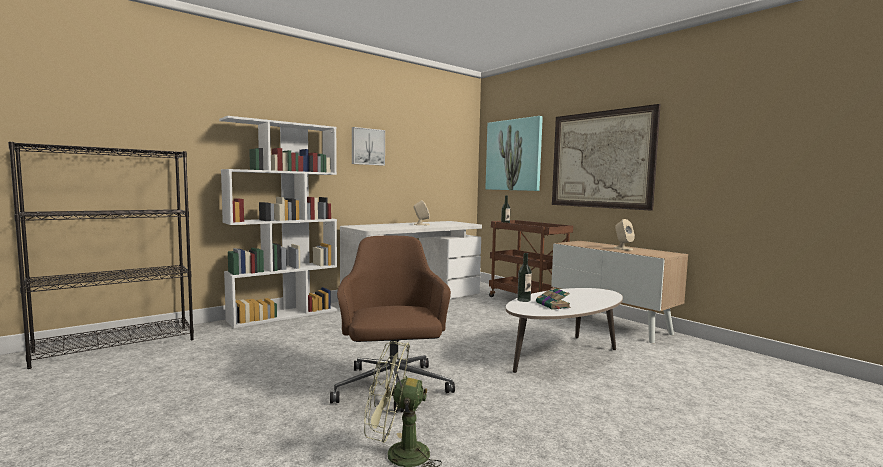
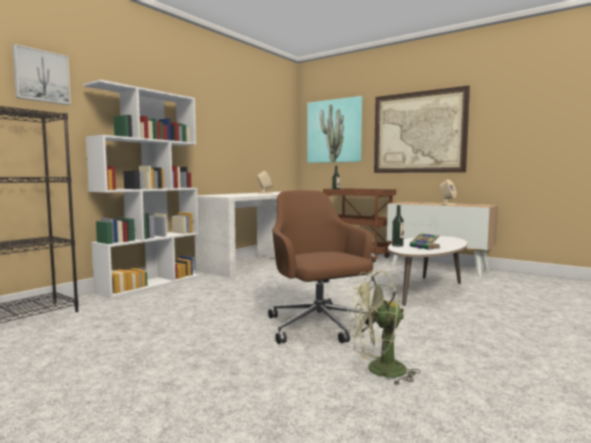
camera: 15 degrees left, 0 degrees up
(367, 146) = (212, 120): picture -> picture (41, 76)

